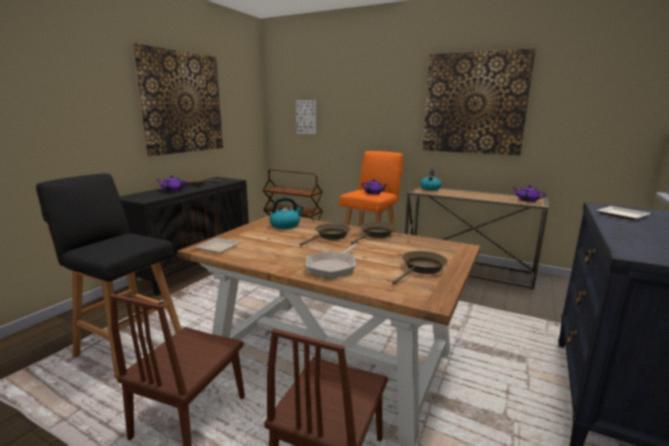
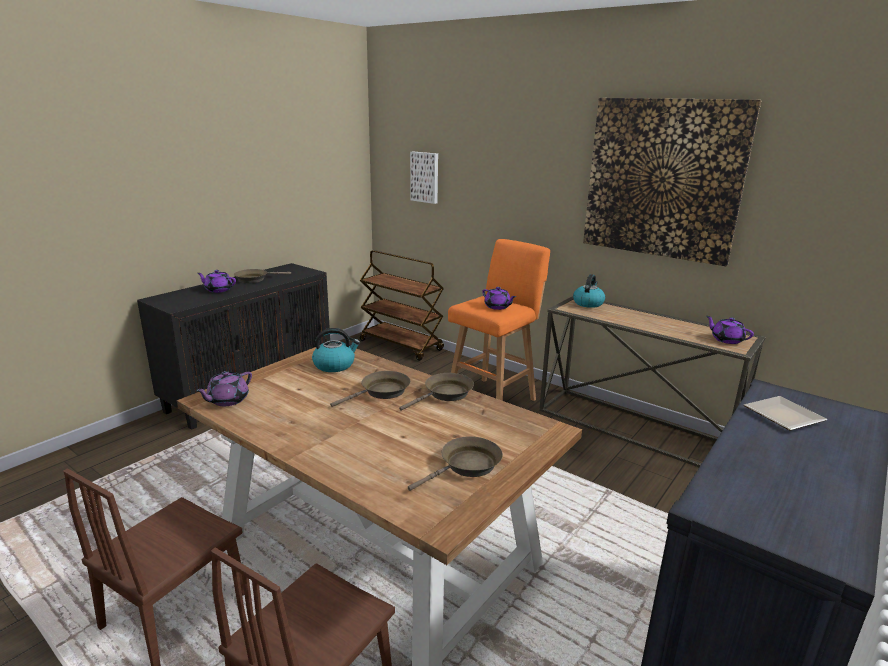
camera: 10 degrees right, 5 degrees up
(128, 346) = (135, 500): black stool -> none
(182, 103) = (239, 164): picture -> none
(218, 248) = (227, 400): plate -> purple teapot
(333, 267) = (351, 449): frying pan -> none

